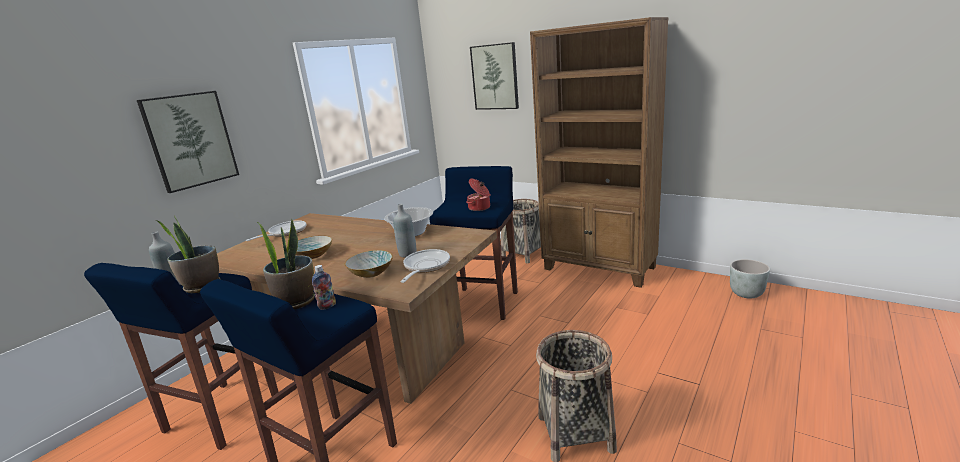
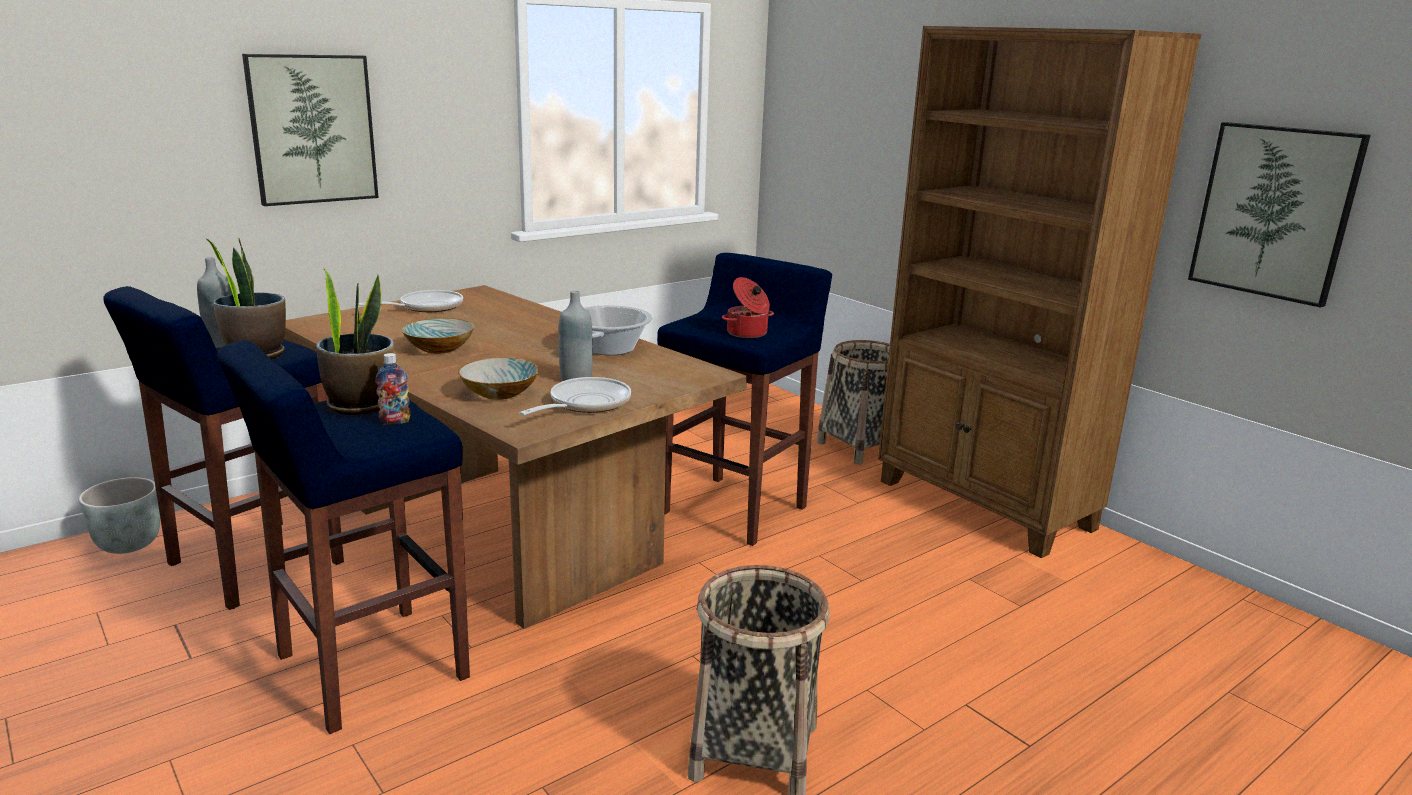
camera: 15 degrees right, 0 degrees up
(495, 77) = (876, 102): picture -> picture (1274, 212)
(746, 294) = (1248, 624): grey planter -> grey planter (129, 544)

